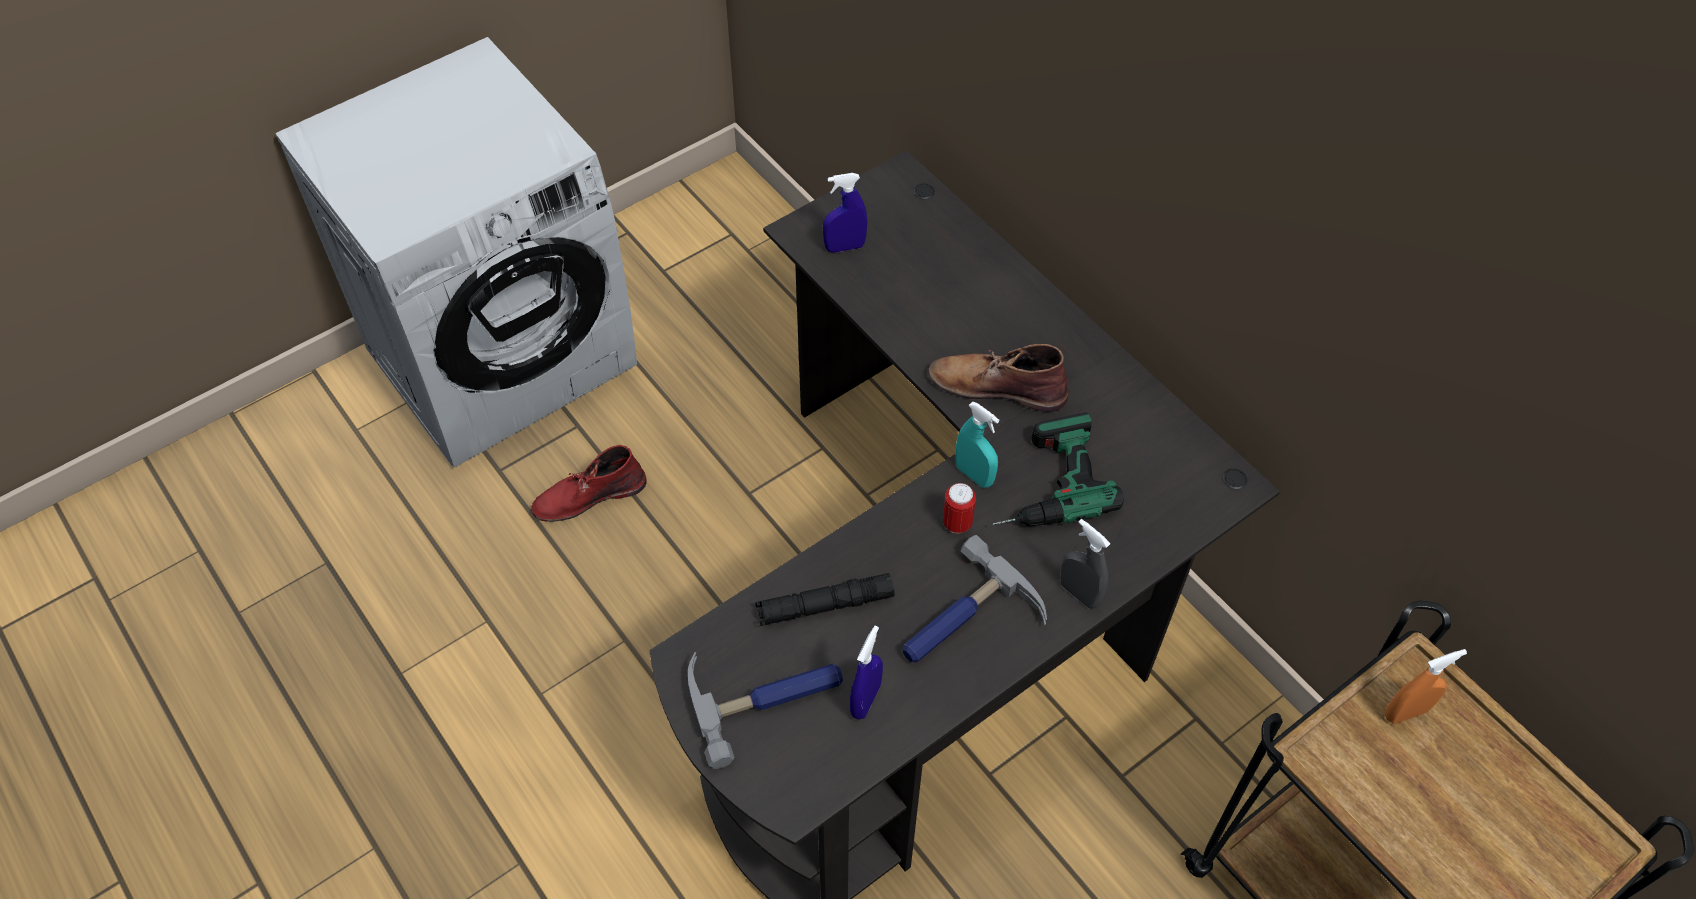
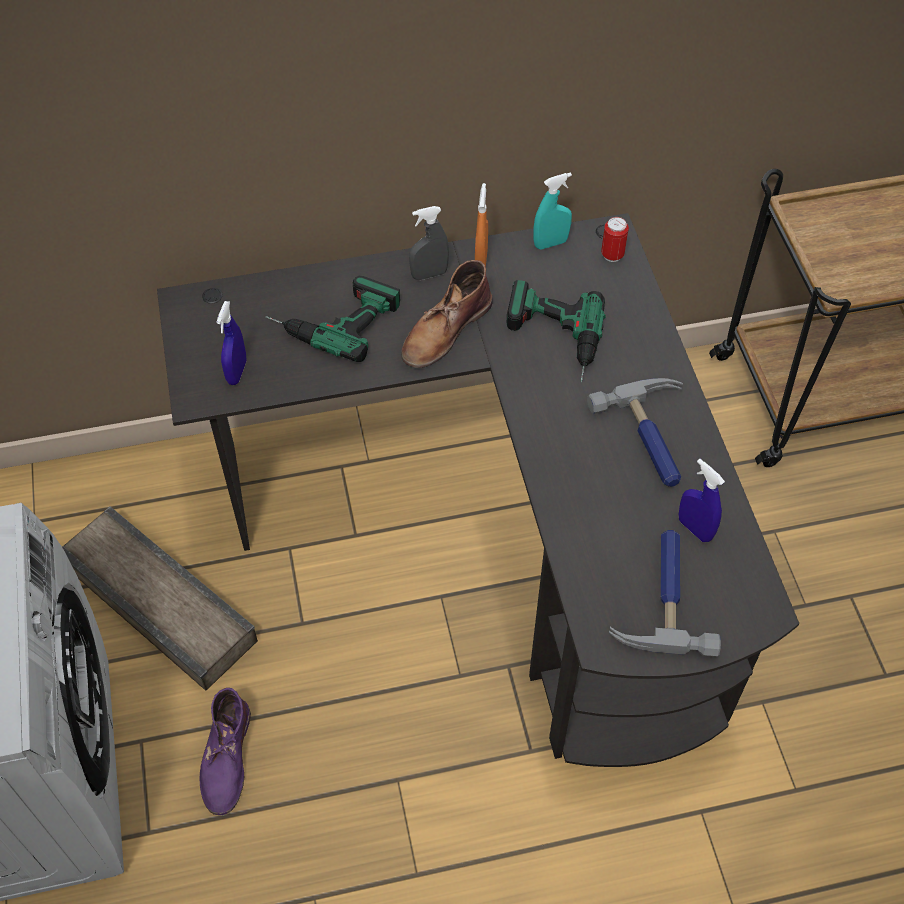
camera: 65 degrees left, 0 degrees up
(588, 495) = (226, 758): red boot -> purple boot
(717, 376) = (161, 600): none -> crate
(825, 605) = (596, 523): black flashlight -> none
(954, 290) = (332, 318): none -> power drill
(957, 523) = (562, 407): can -> can (612, 255)
(974, 475) = (523, 378): turquoise spray bottle -> turquoise spray bottle (550, 243)
(1079, 593) = (660, 359): grey spray bottle -> grey spray bottle (429, 274)
(1405, 712) = (823, 232): orange spray bottle -> orange spray bottle (481, 260)

